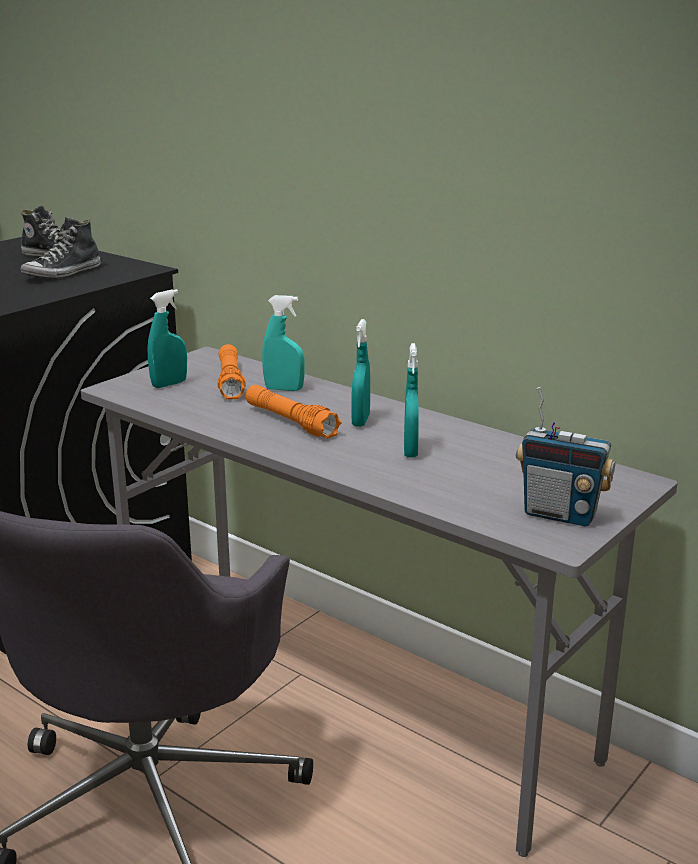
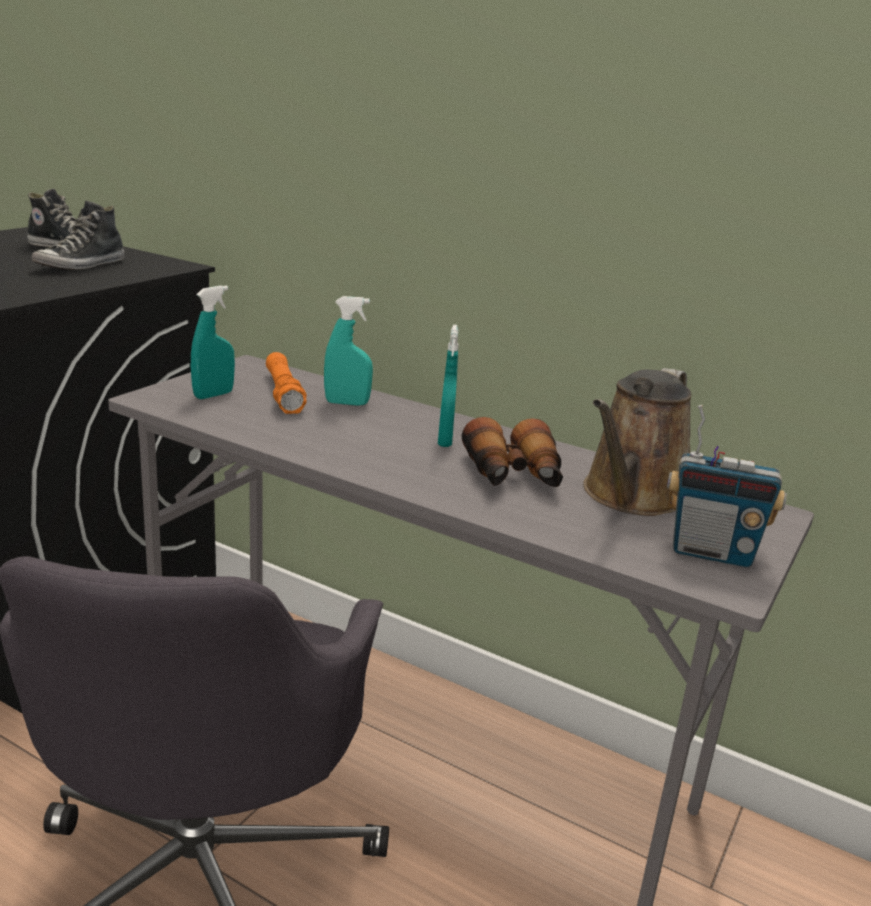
camera: 10 degrees left, 0 degrees up
(291, 422) = (366, 440): orange flashlight -> none
(410, 451) = (513, 476): turquoise spray bottle -> binoculars
(512, 468) = (632, 496): none -> brown watering can

